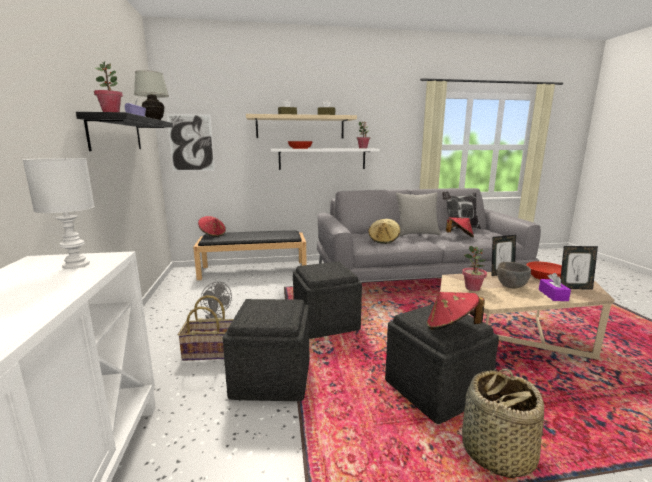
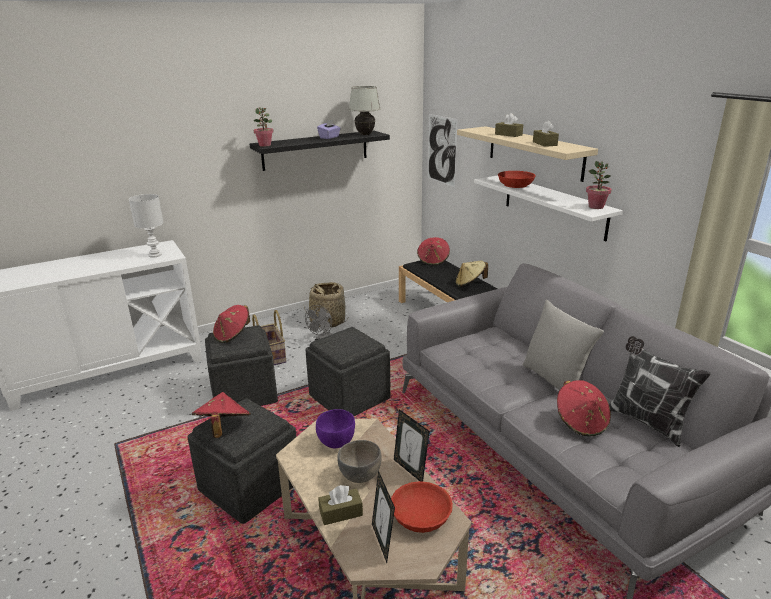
camera: 70 degrees right, 10 degrees up
(256, 312) = (232, 335): none -> red hat
(384, 240) = (484, 357): beige hat -> beige hat (470, 283)
(472, 288) = (336, 442): potted plant -> purple bowl
(496, 452) = (169, 526): basket -> basket (327, 321)
(553, 295) = (341, 513): purple tissue box -> brown tissue box

